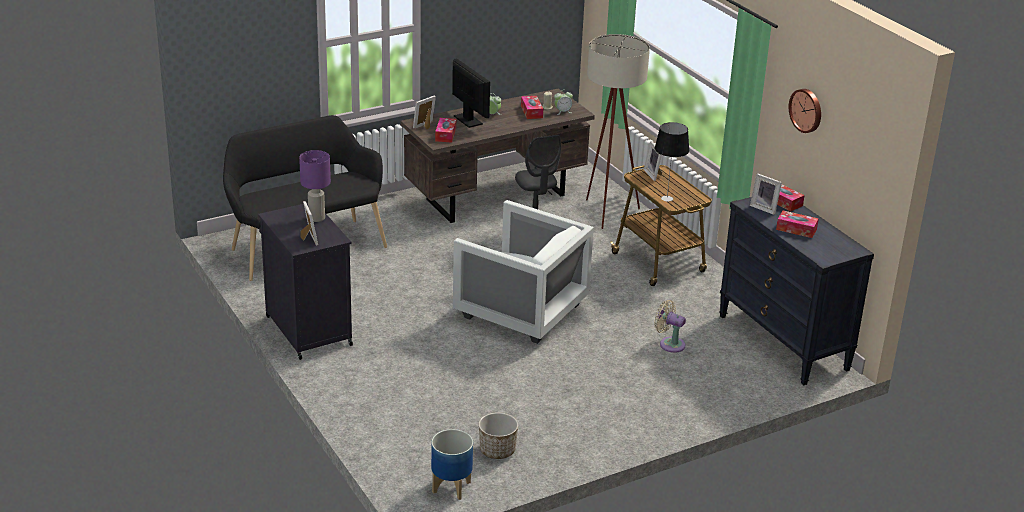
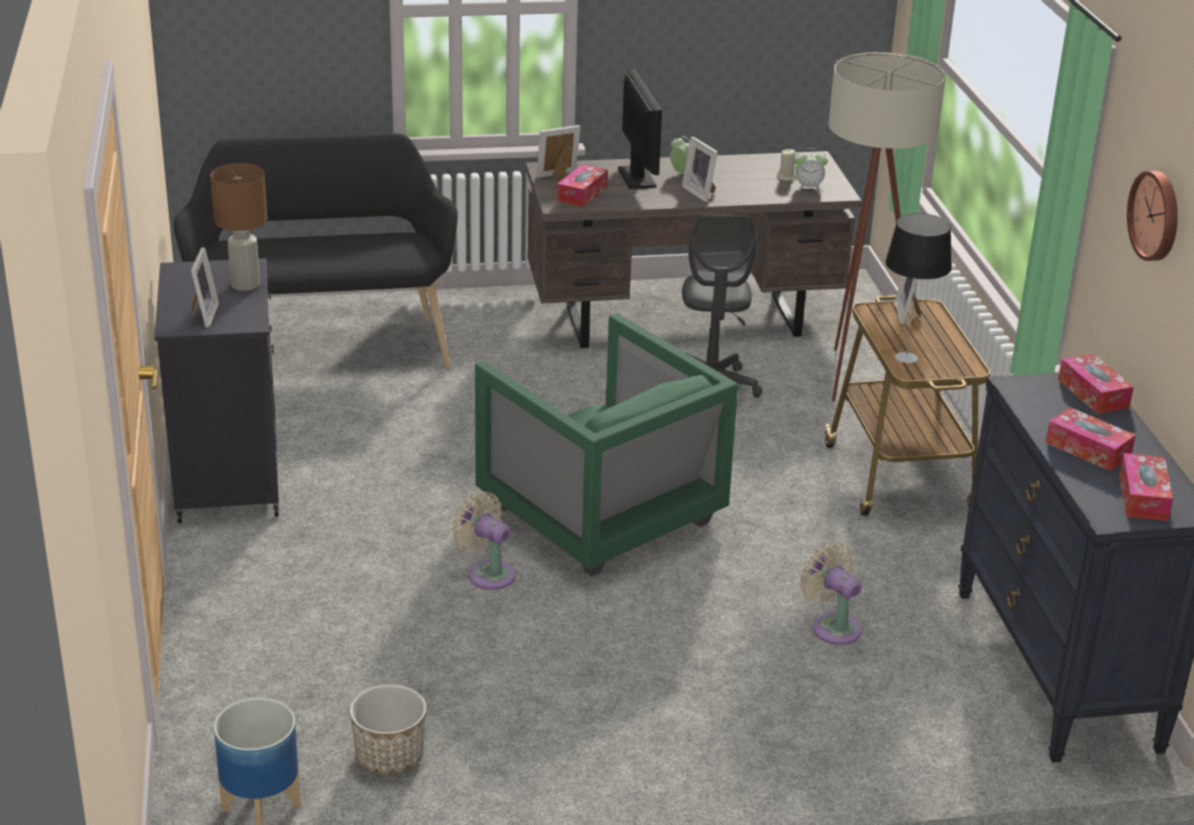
camera: 20 degrees right, 0 degrees up
(317, 218) = (246, 285): purple table lamp -> brown table lamp
(483, 352) = (488, 573): none -> beige fan
(520, 311) = (599, 513): white armchair -> green armchair
(531, 112) = (754, 180): tissue box -> tissue box (1143, 497)
(765, 208) = (1048, 399): picture frame -> picture frame (701, 193)

